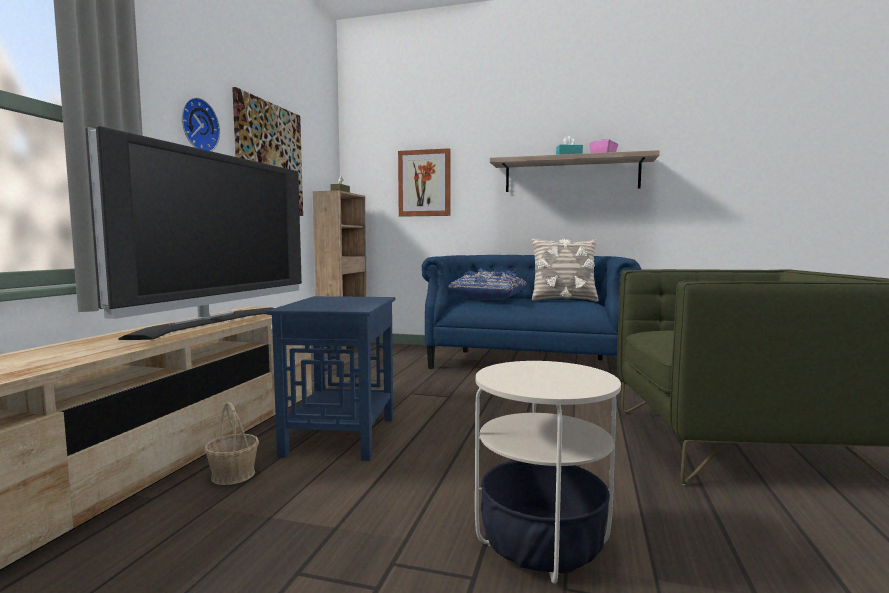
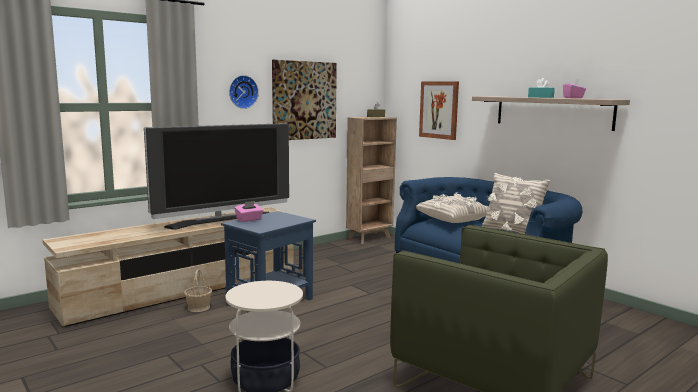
camera: 35 degrees right, 5 degrees up
(304, 304) = (249, 220): none -> pink tissue box
(488, 299) = (453, 220): blue pillow -> beige pillow

